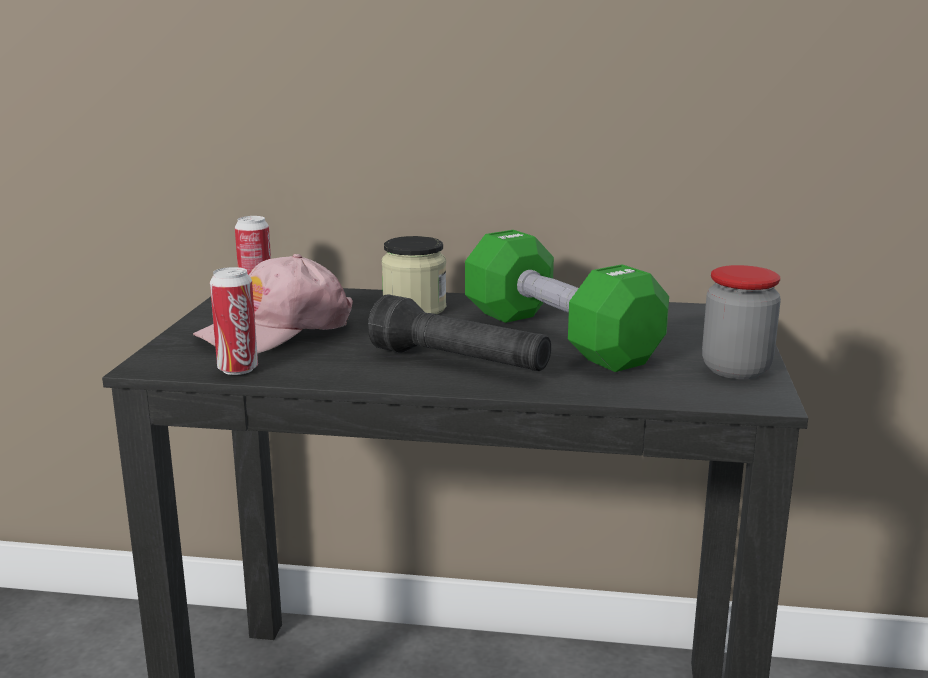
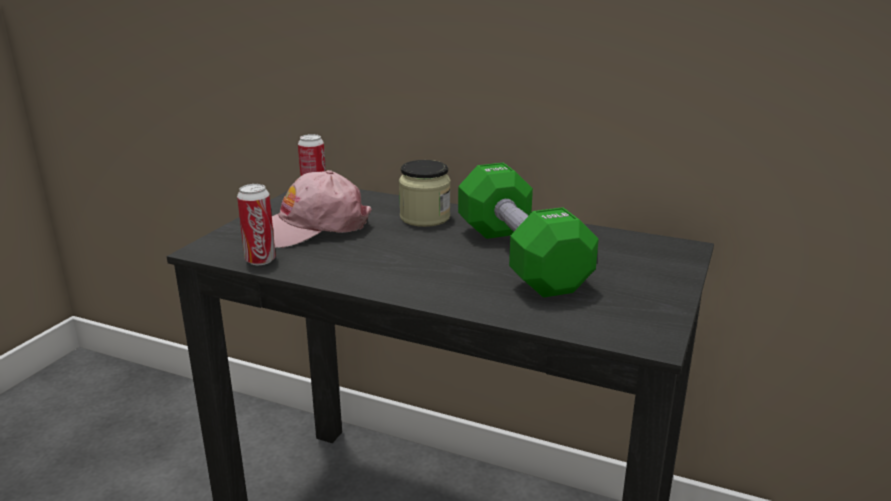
camera: 15 degrees right, 5 degrees up
(459, 363) = (425, 273): black flashlight -> none
(736, 370) = (648, 308): jar -> none

